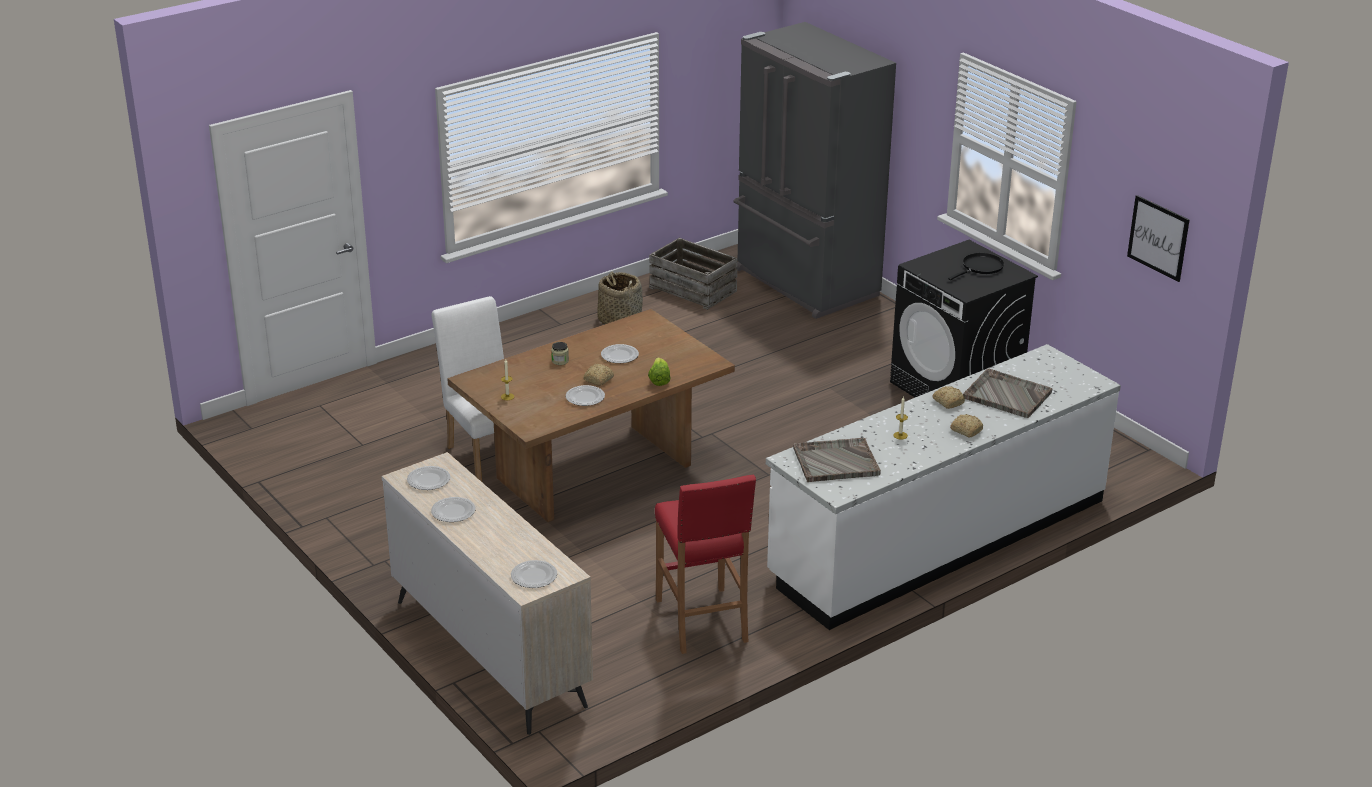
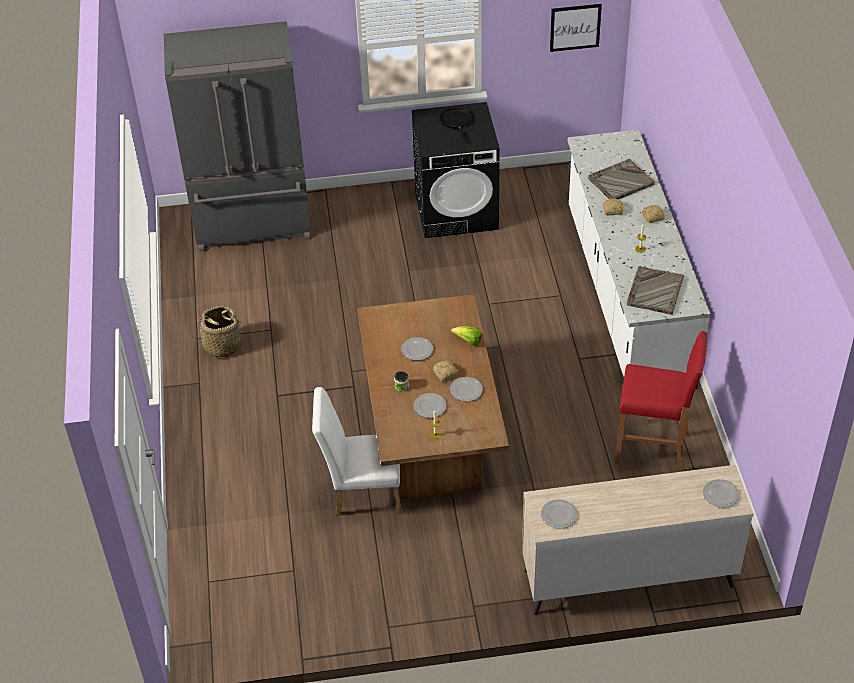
camera: 60 degrees left, 15 degrees up
(453, 511) = (611, 513): plate -> plate (429, 406)
(693, 289) = (209, 286): crate -> none

